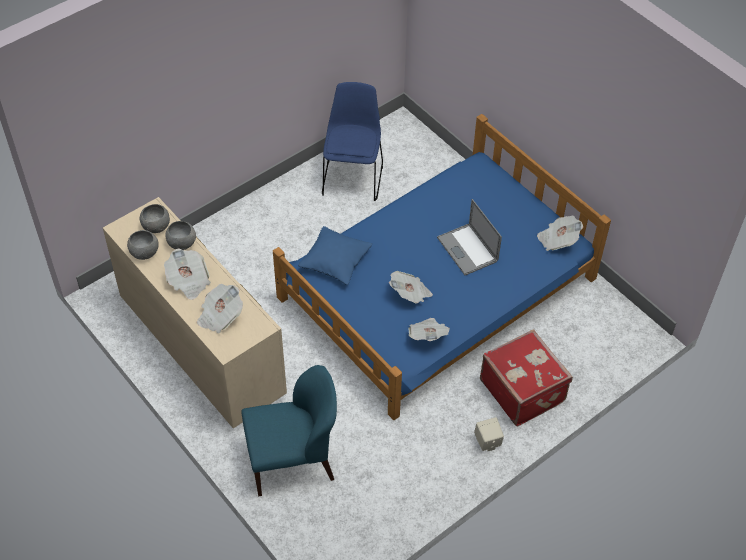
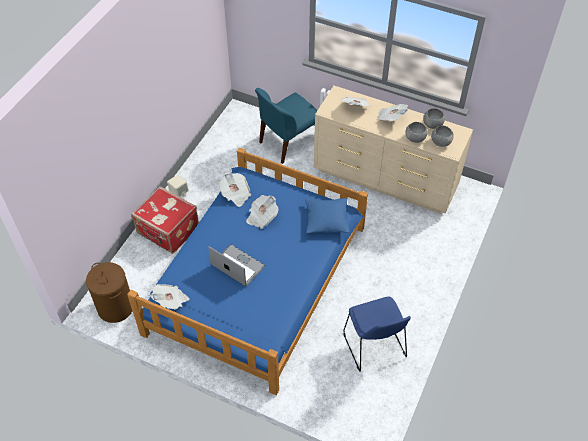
camera: 155 degrees right, 0 degrees up
(616, 319) = (115, 307): none -> brown laundry basket

